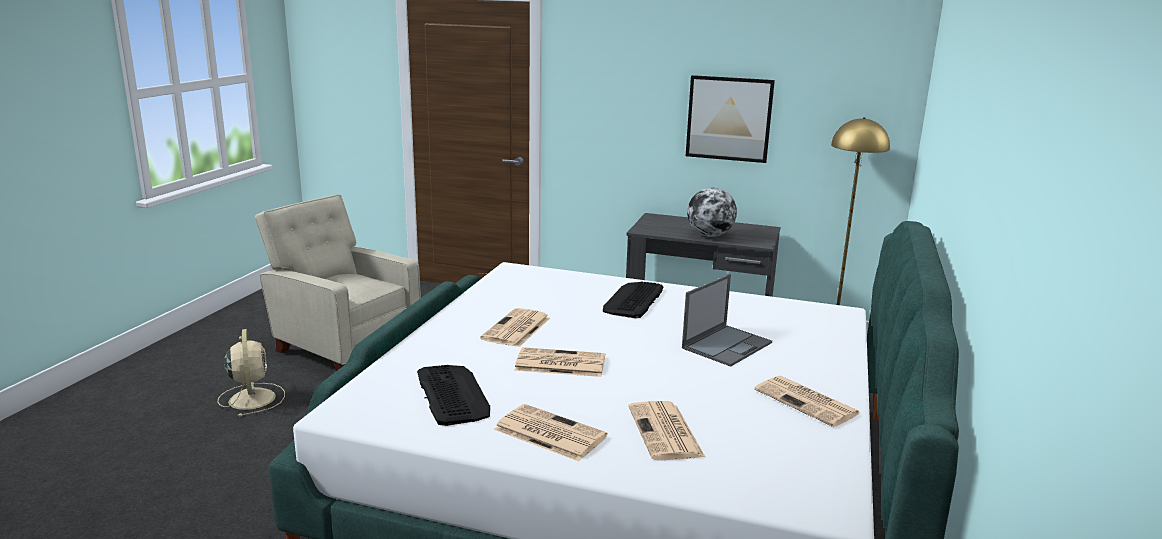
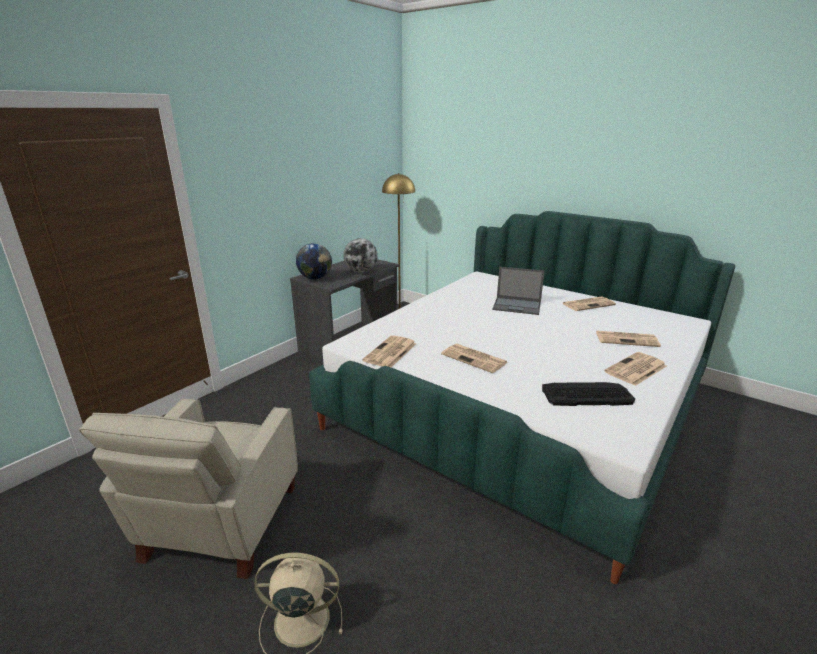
camera: 70 degrees left, 5 degrees up
(344, 346) = (218, 525): beige armchair -> beige armchair turned 45 degrees counterclockwise
(559, 363) = (537, 353): newspaper -> newspaper (390, 352)
(633, 300) = (438, 316): keyboard -> none
(657, 221) = (315, 278): none -> globe
(727, 345) = (517, 306): laptop -> laptop turned 135 degrees clockwise
(729, 118) = (325, 191): picture -> none

